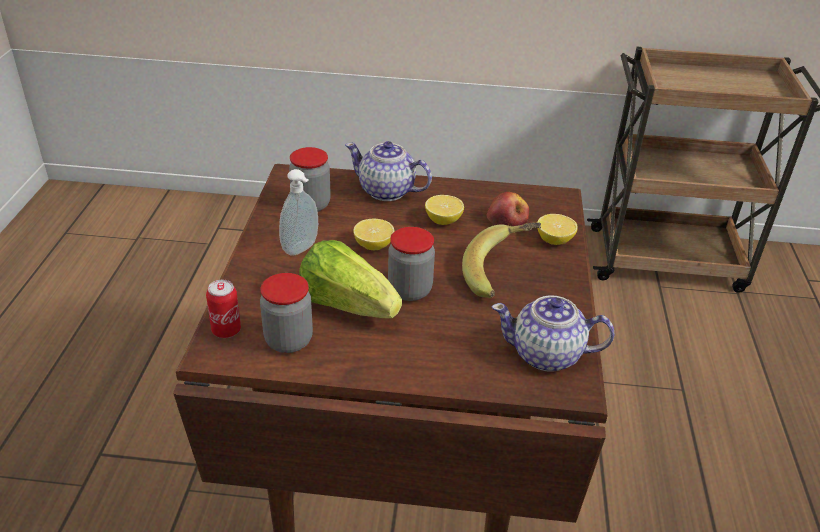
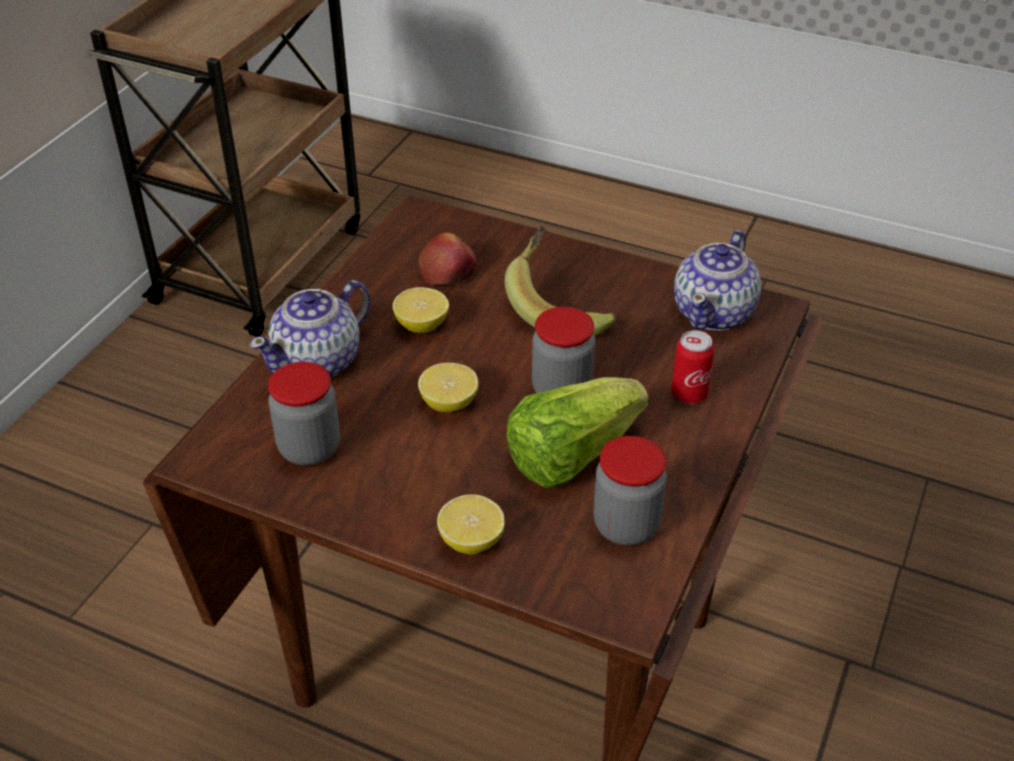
camera: 70 degrees left, 5 degrees up
(226, 330) = (584, 589): can -> can (689, 394)
(302, 249) = (423, 478): soap dispenser -> none
(554, 240) = (510, 246): lemon -> lemon (471, 540)

